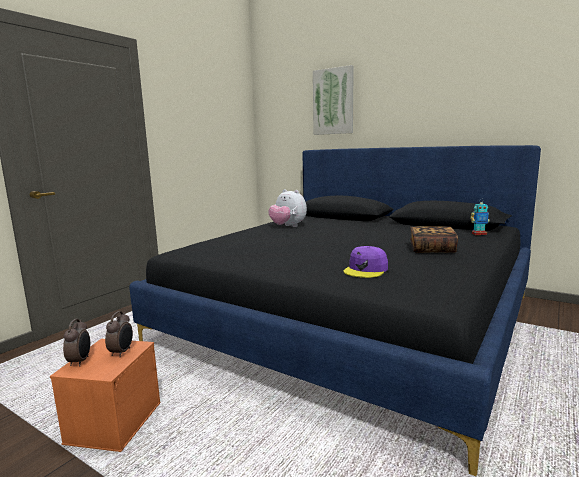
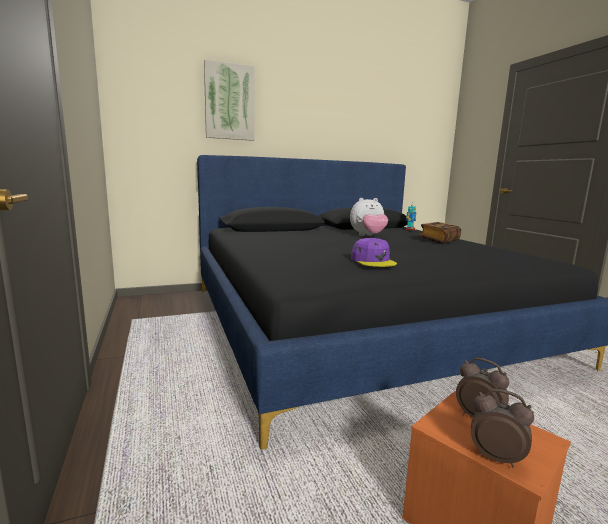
camera: 55 degrees left, 0 degrees up
(288, 226) = (273, 241): plush toy -> plush toy (368, 236)
(366, 270) = (479, 258): purple cap -> purple cap (373, 261)

